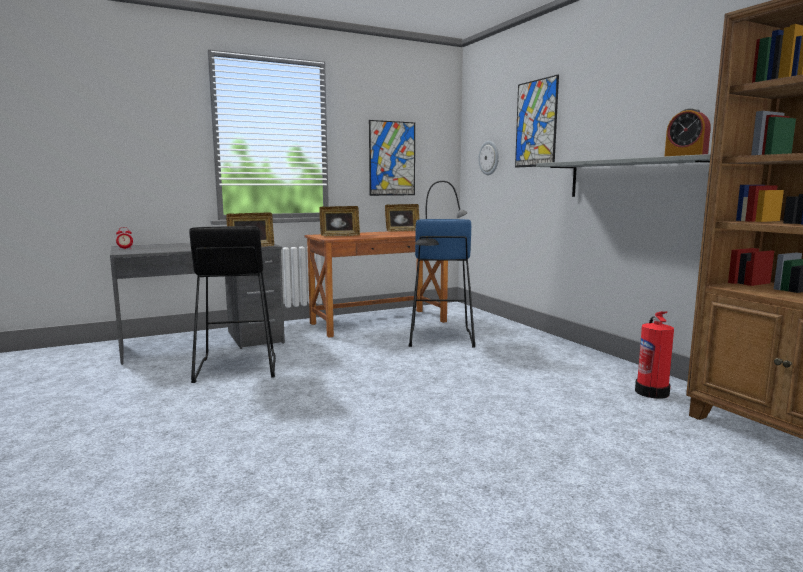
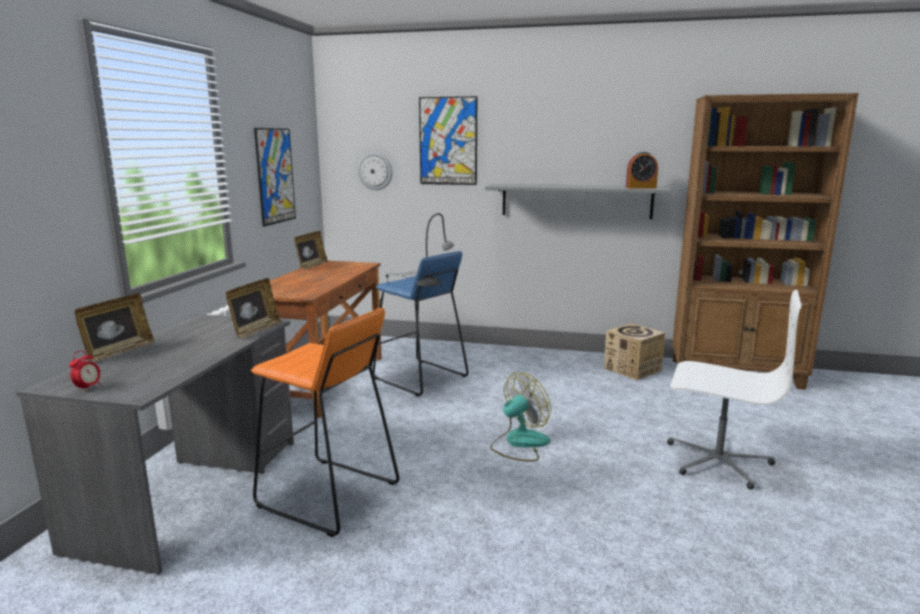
camera: 50 degrees left, 5 degrees up
(236, 368) = (328, 496): black stool -> orange stool
(340, 235) = (290, 288): picture frame -> picture frame (118, 351)
(393, 392) = (519, 443): none -> fan
(519, 477) = (717, 461): none -> white office chair
(652, 391) = (632, 369): fire extinguisher -> cardboard box

